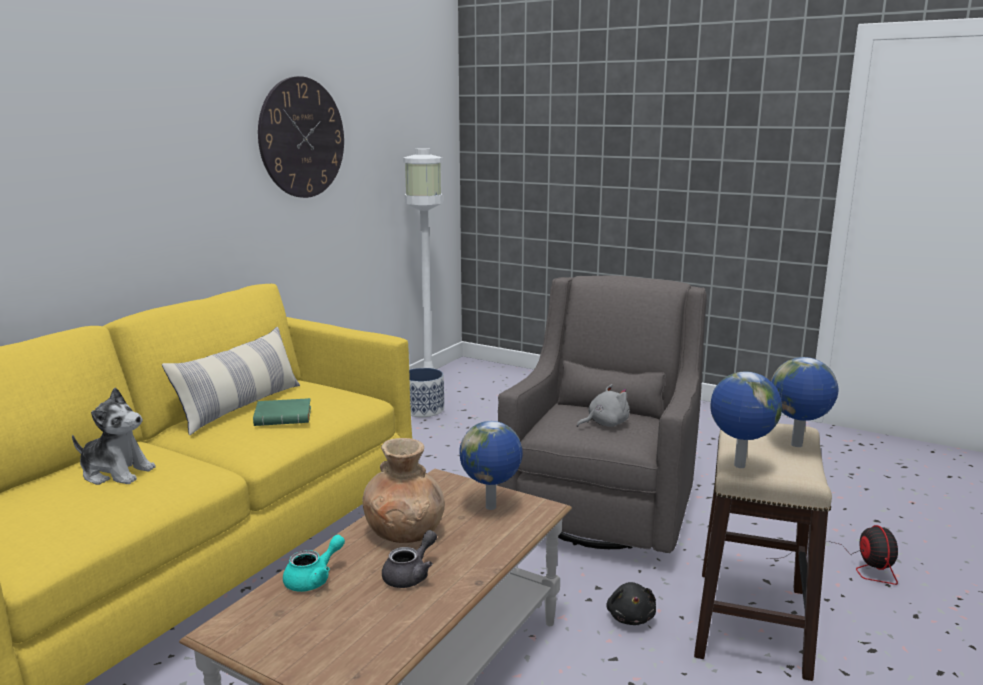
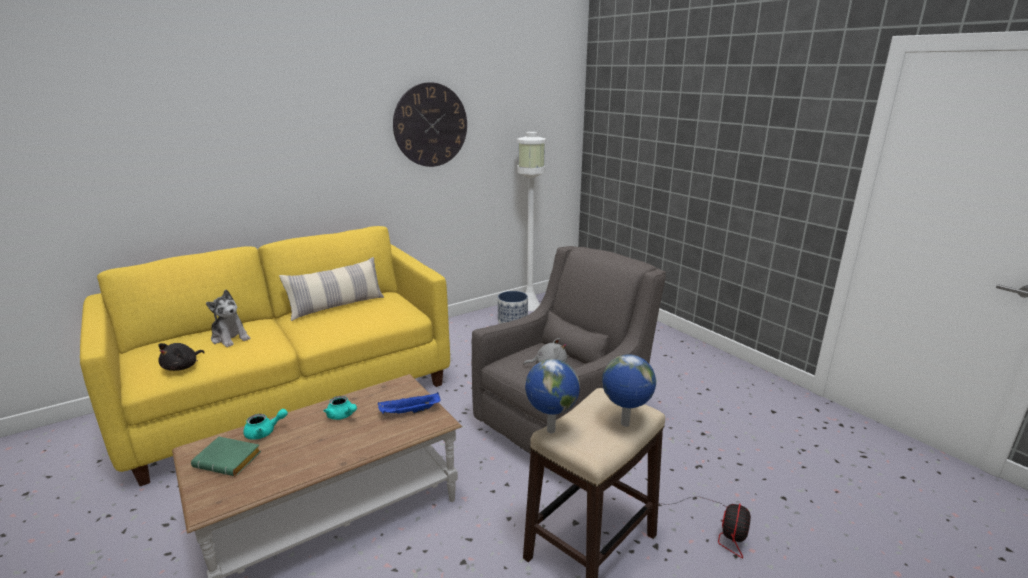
camera: 25 degrees right, 5 degrees up
(285, 417) = (350, 319): green book -> green book (230, 460)
(405, 533) = (342, 416): brown vase -> turquoise teapot
(411, 575) = (313, 446): grey teapot -> none
(491, 508) = (409, 412): globe -> blue tray
(630, 617) = (508, 513): black plush toy -> black plush toy (182, 367)

